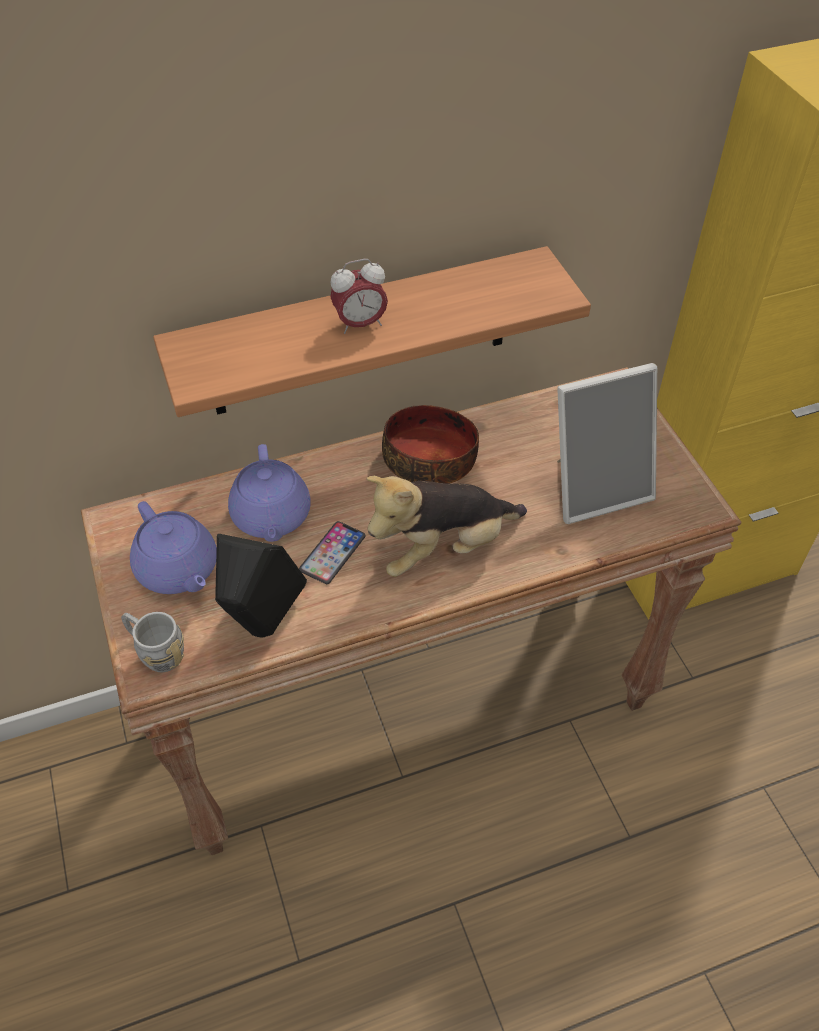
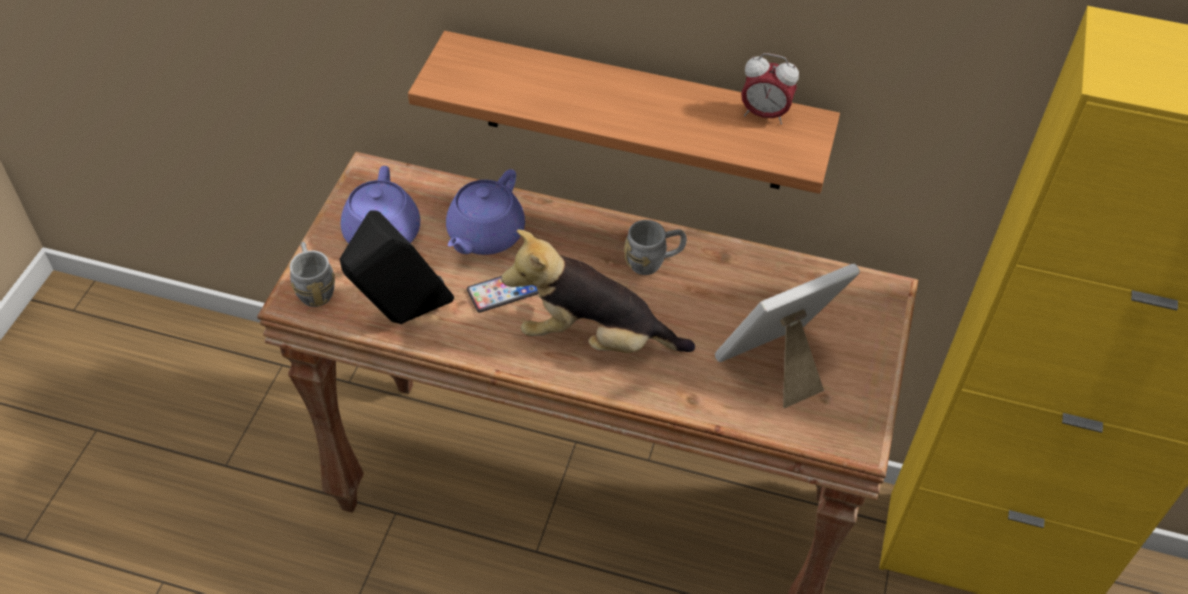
camera: 35 degrees right, 0 degrees up
(360, 324) = (606, 100): alarm clock -> alarm clock (764, 114)
(430, 460) = (654, 261): bowl -> grey mug
(596, 487) = (777, 366): picture frame -> picture frame turned 135 degrees clockwise

